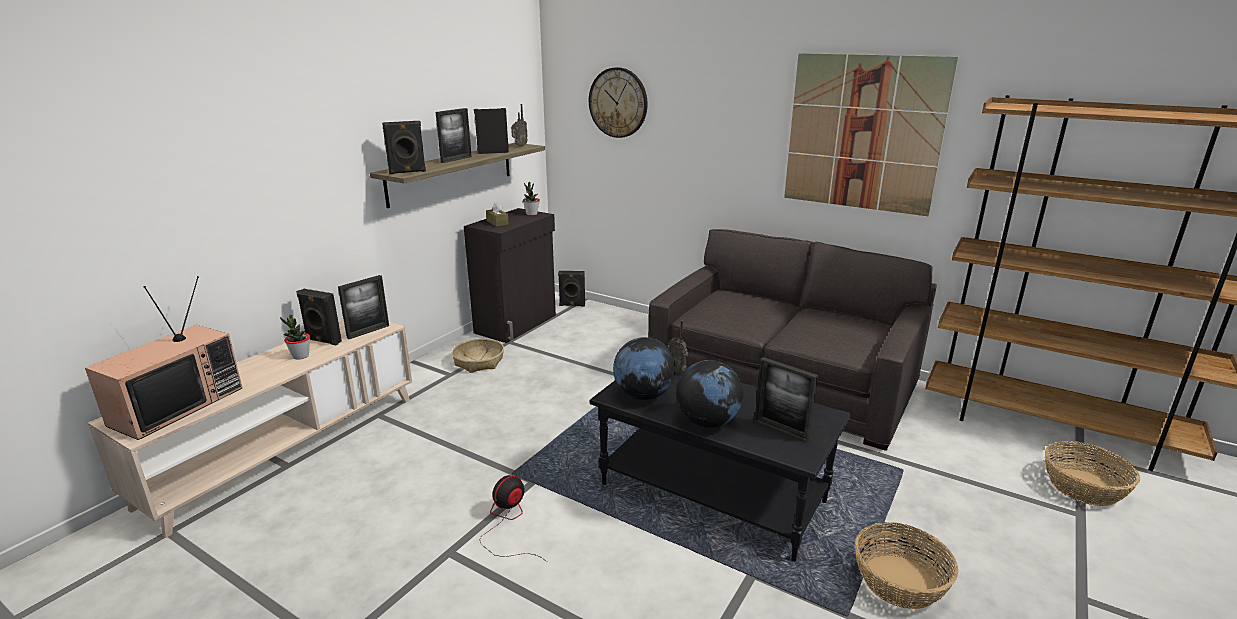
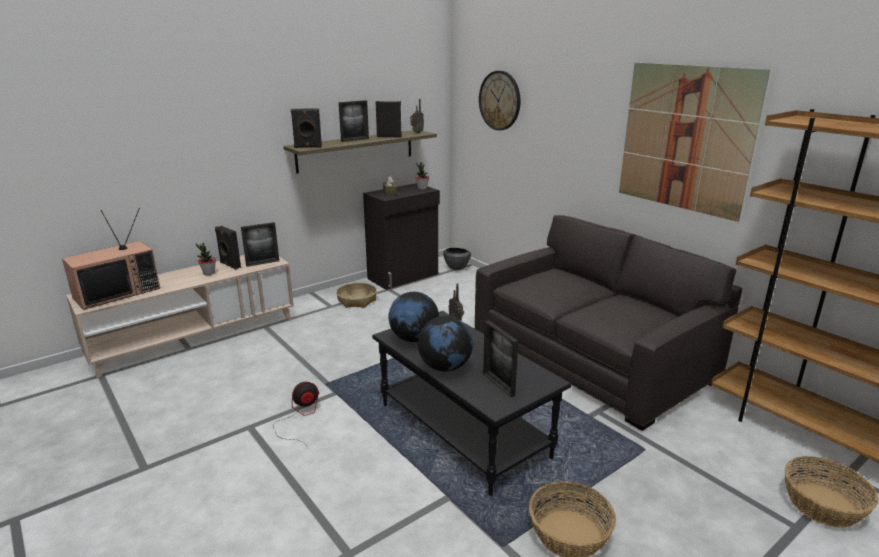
camera: 20 degrees right, 0 degrees up
(572, 305) = (456, 268): black speaker -> bowl

